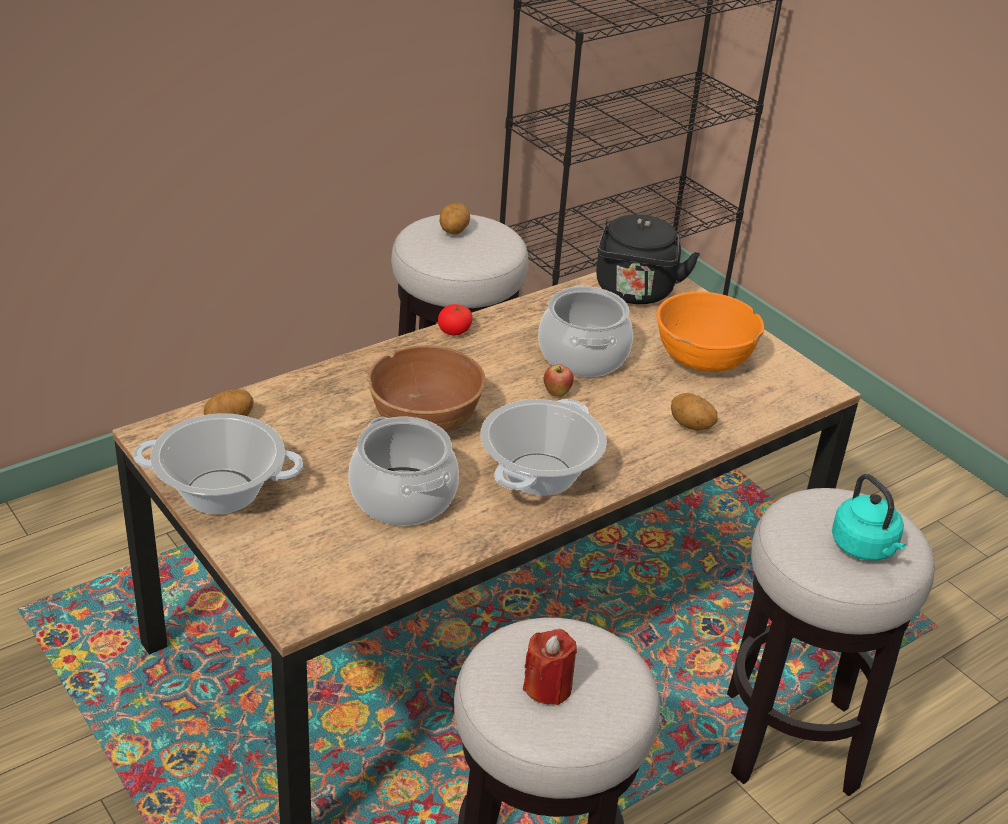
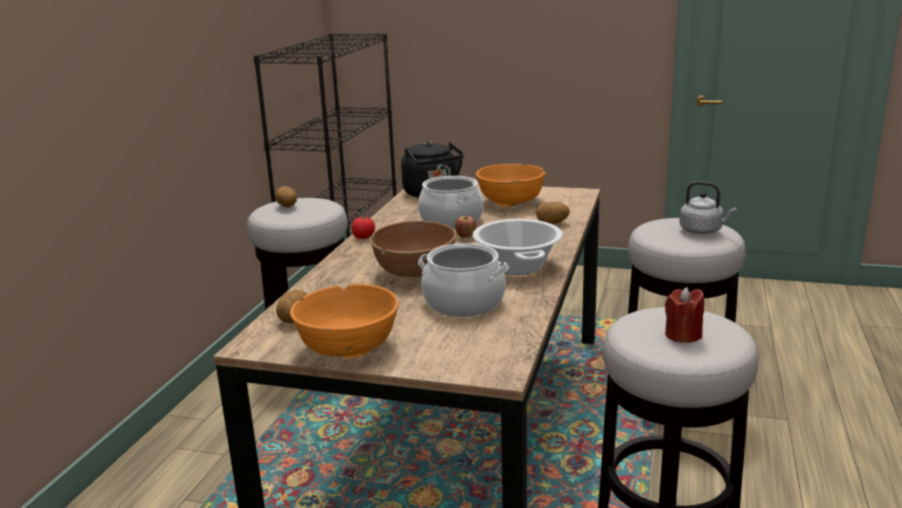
camera: 35 degrees left, 15 degrees down
(221, 492) = (348, 348): cooking pot -> orange bowl
(865, 548) = (703, 231): turquoise kettle -> grey kettle

